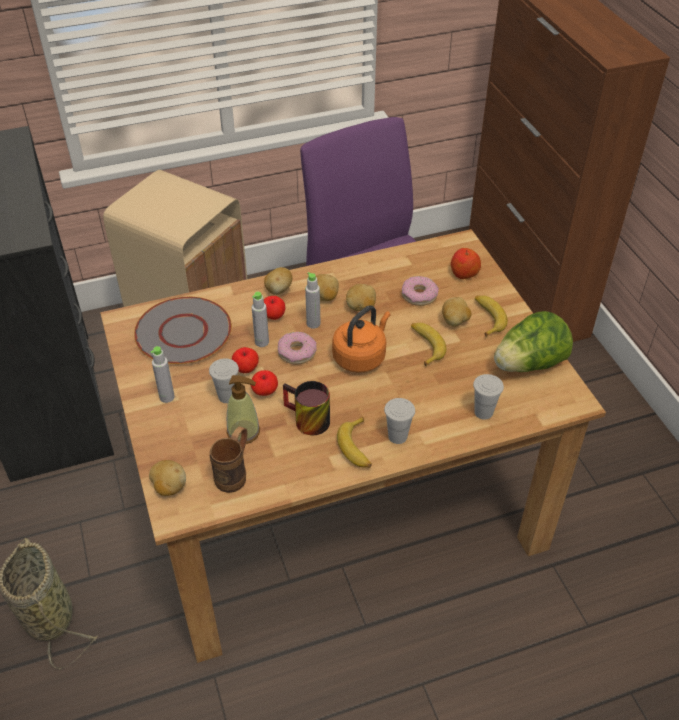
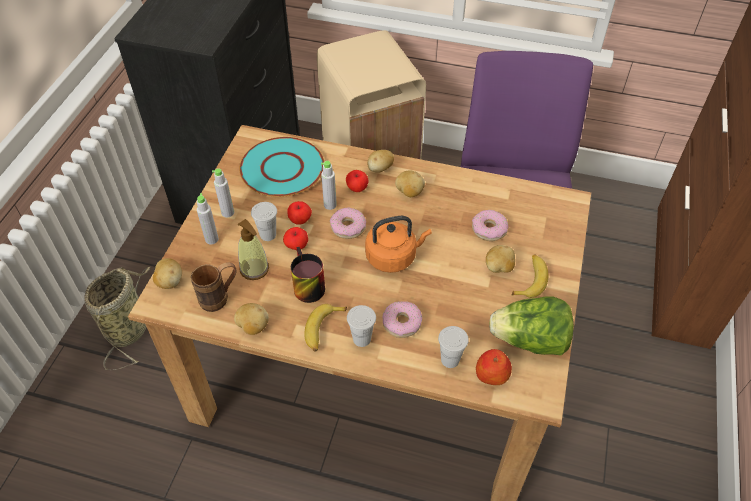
camera: 35 degrees right, 5 degrees up
(183, 333) = (282, 169): grey plate -> turquoise plate
(313, 323) = (381, 210): grey bottle -> grey bottle (212, 239)
(361, 307) = (431, 215): potato -> potato (253, 326)
(418, 405) = (402, 322): none -> donut
(425, 346) = (454, 276): banana -> none
(464, 273) = (546, 229): apple -> apple (491, 374)

